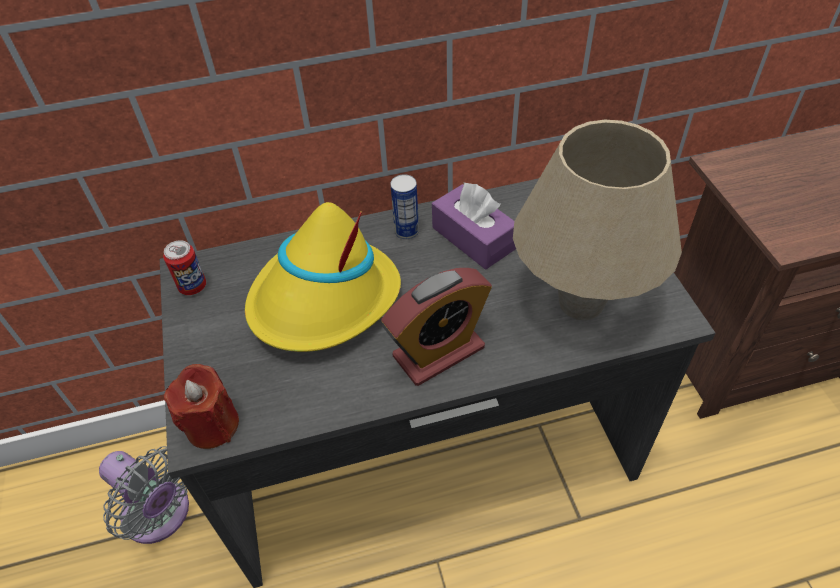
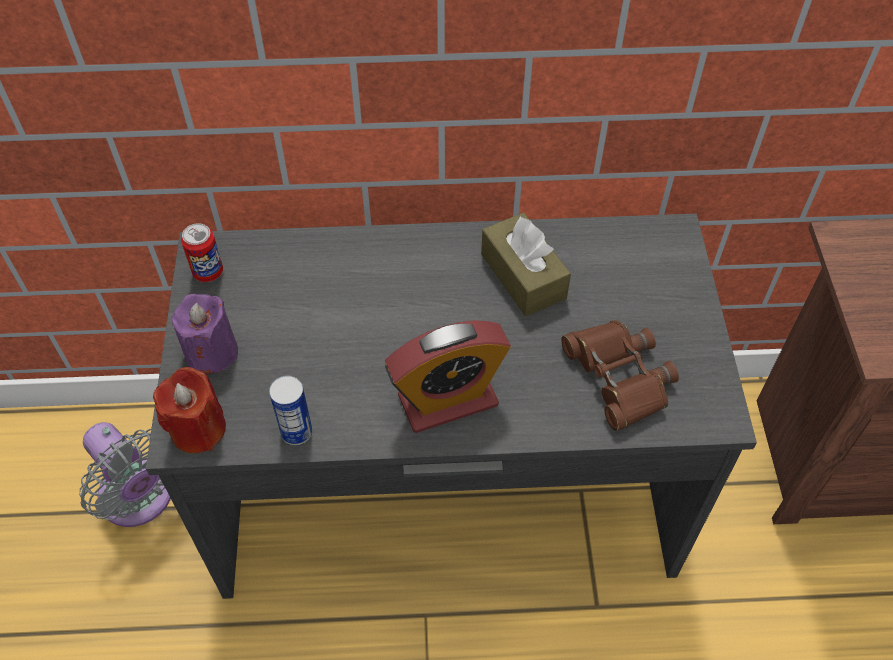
camera: 10 degrees right, 5 degrees up
(210, 354) = (211, 352): none -> purple candle
(324, 300) = (342, 316): yellow hat -> none
(406, 231) = (451, 253): can -> can (296, 433)
(473, 238) = (523, 276): purple tissue box -> brown tissue box
(581, 303) = (618, 377): beige table lamp -> brown binoculars

